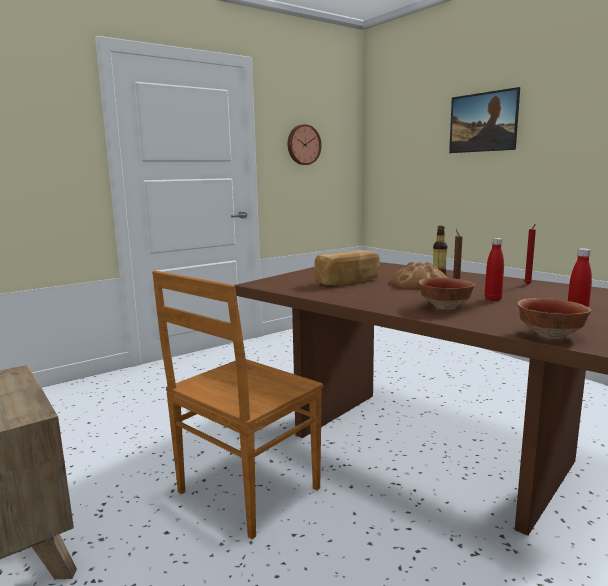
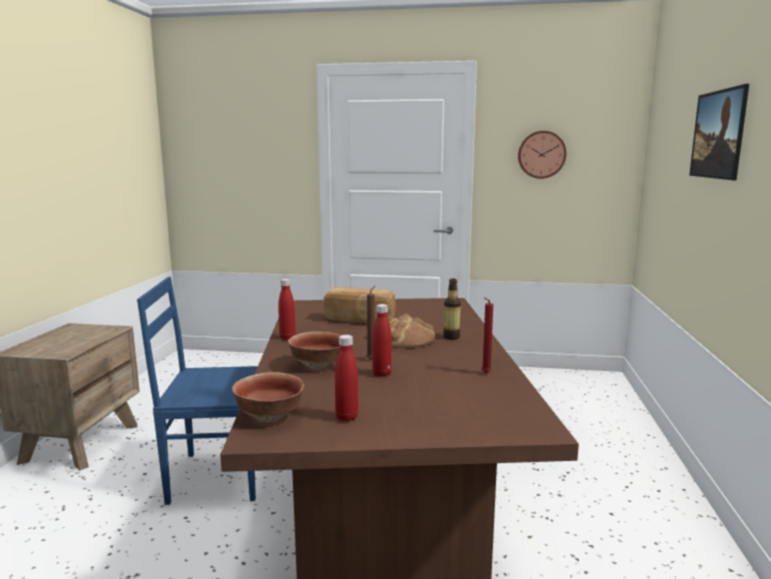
camera: 45 degrees right, 0 degrees up
(245, 492) = (216, 476): brown chair -> blue chair
(353, 301) = (287, 338): none -> red bottle

